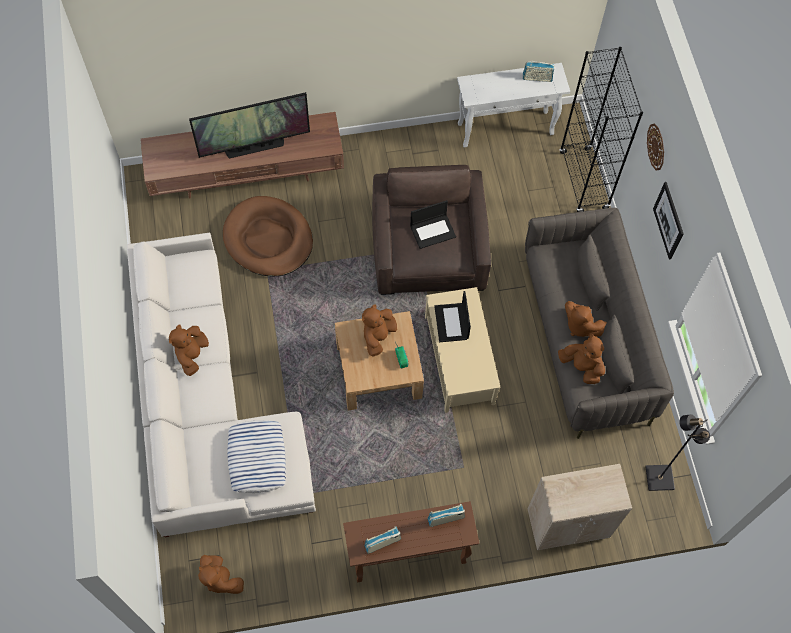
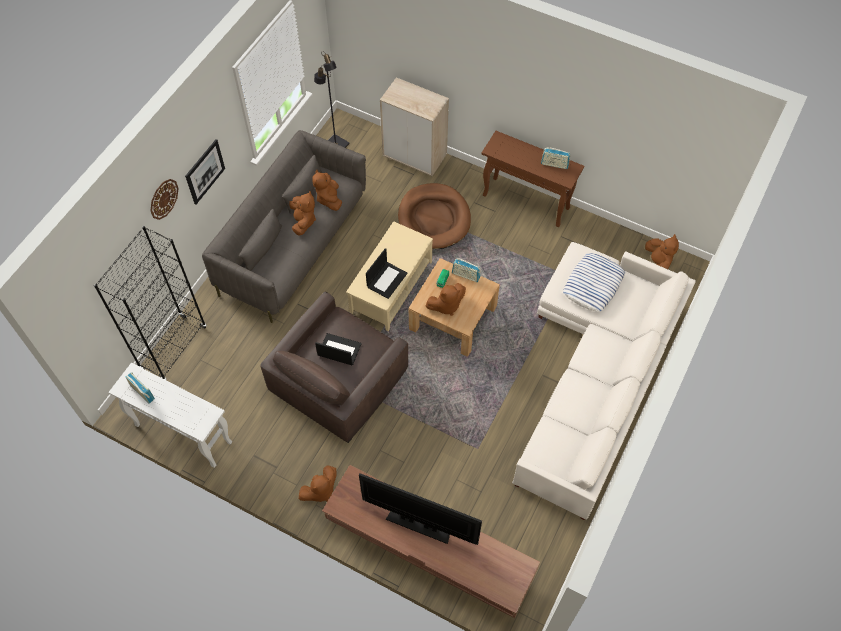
camera: 140 degrees left, 5 degrees down
(192, 355) = (593, 386): brown plush toy -> brown plush toy (320, 491)
(268, 239) = (456, 475): brown dog bed -> brown dog bed (434, 218)
(445, 518) = (504, 153): radio -> radio (466, 275)

